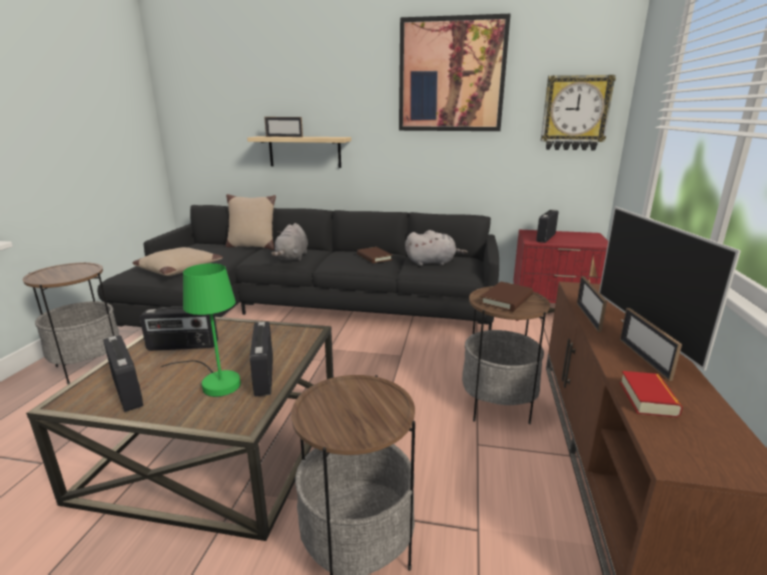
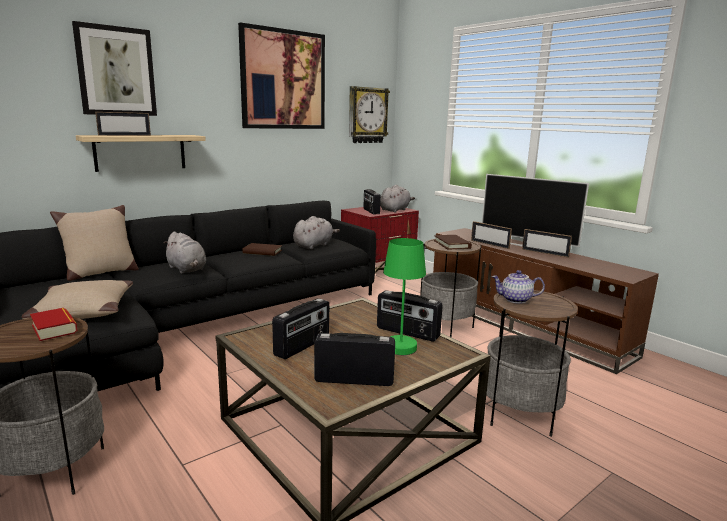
camera: 50 degrees left, 5 degrees down
(288, 81) = (116, 71): none -> picture
(342, 392) = (515, 300): none -> teapot
(581, 242) = (395, 210): none -> grey plush toy
(647, 399) = (578, 265): book -> book (54, 329)

